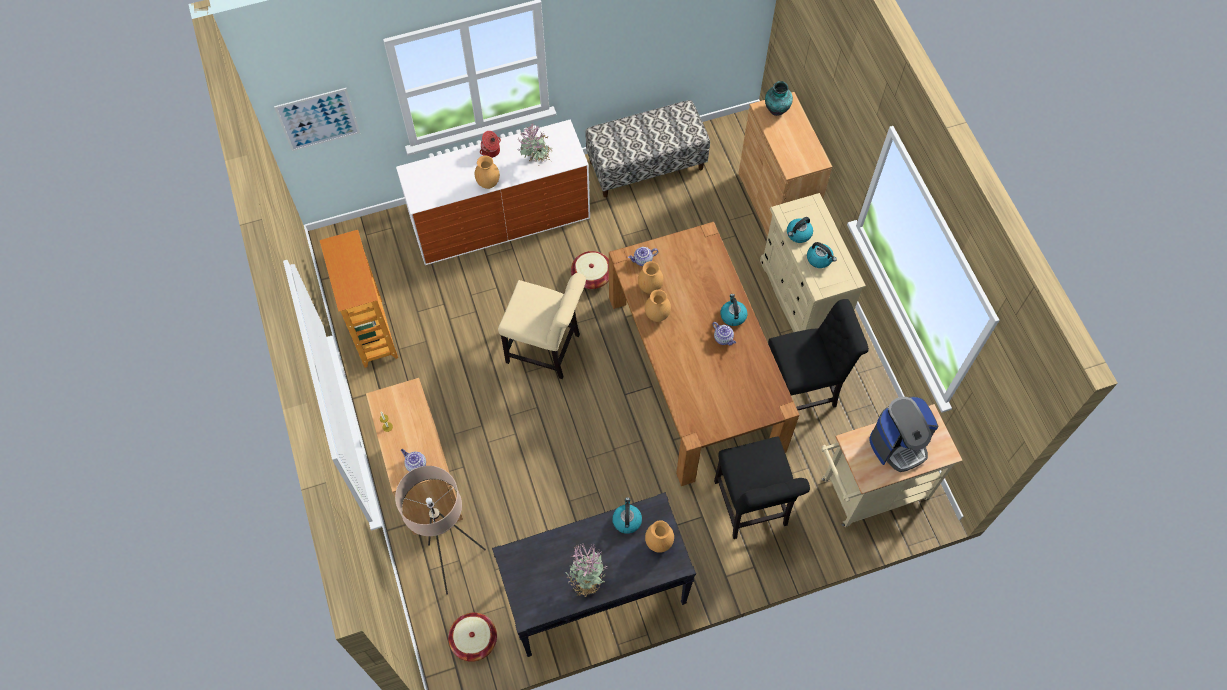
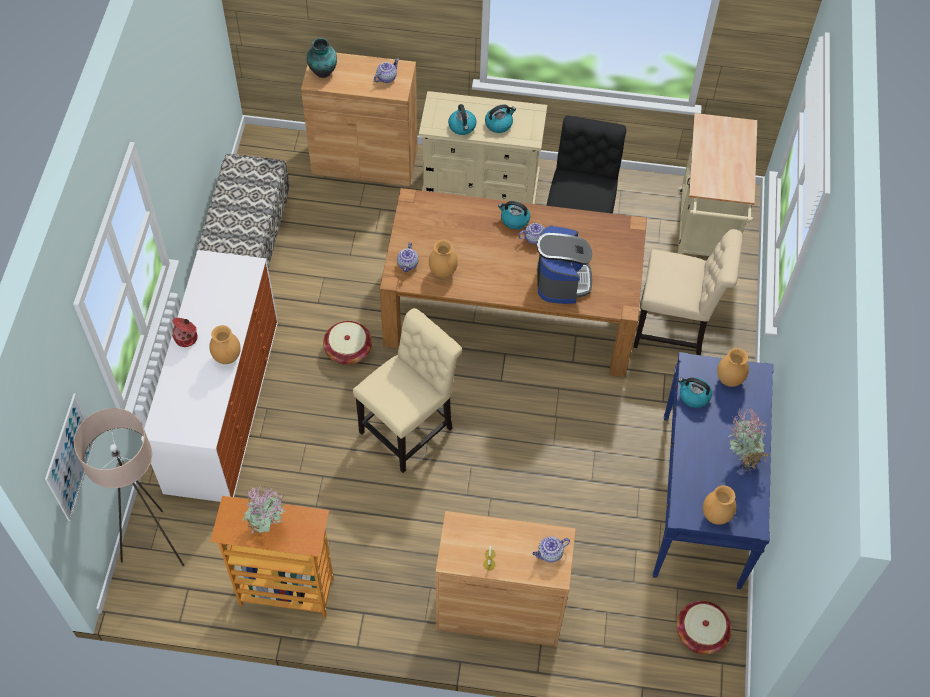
camera: 65 degrees left, 5 degrees down
(454, 562) = (607, 618): beige floor lamp -> beige floor lamp (156, 545)
(536, 162) = (231, 302): potted plant -> potted plant (267, 526)
(594, 594) = (701, 501): black console table -> blue console table
(657, 315) = (478, 280): brown vase -> brown vase (716, 515)
(751, 507) = (675, 330): black chair -> beige chair
(800, 154) = (386, 77): none -> teapot
(899, 444) = (720, 155): coffee machine -> coffee machine (562, 280)

